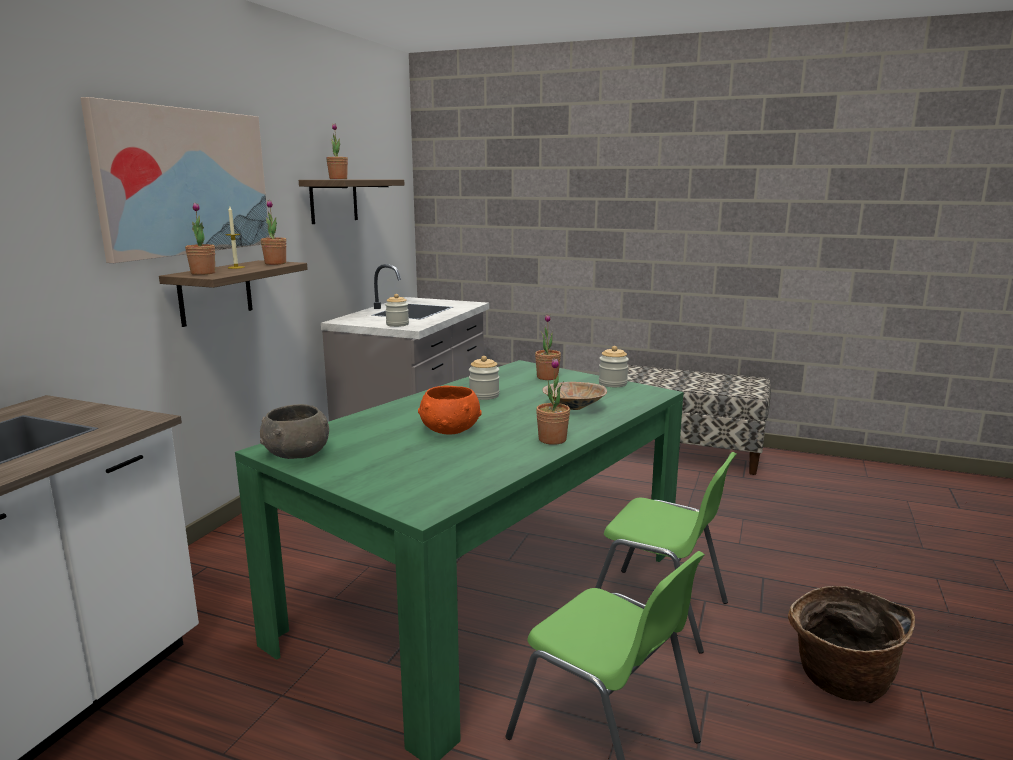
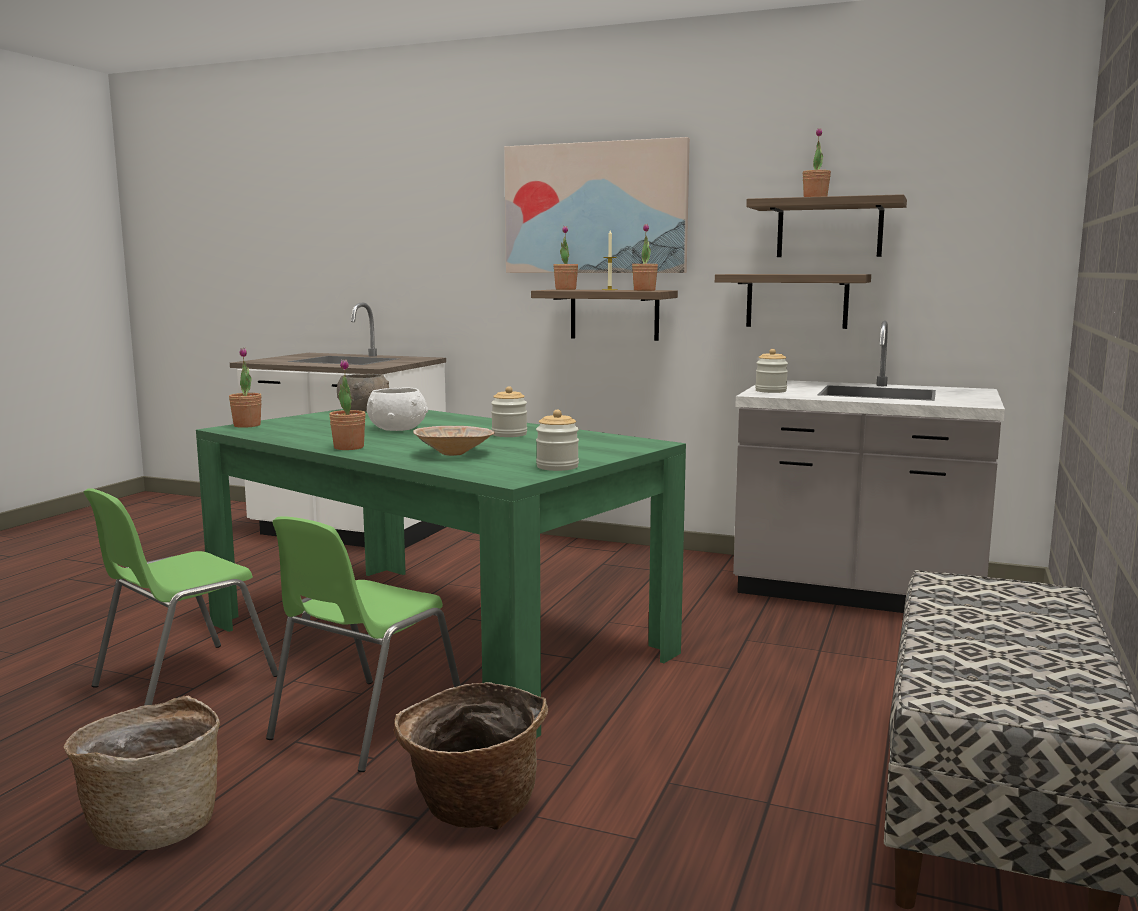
camera: 90 degrees right, 5 degrees down
(324, 257) = (797, 301): none -> shelf
(449, 430) = (397, 429): orange bowl -> white bowl
(547, 377) = (589, 449): potted plant -> potted plant (247, 425)
(744, 561) = (472, 808): none -> basket

